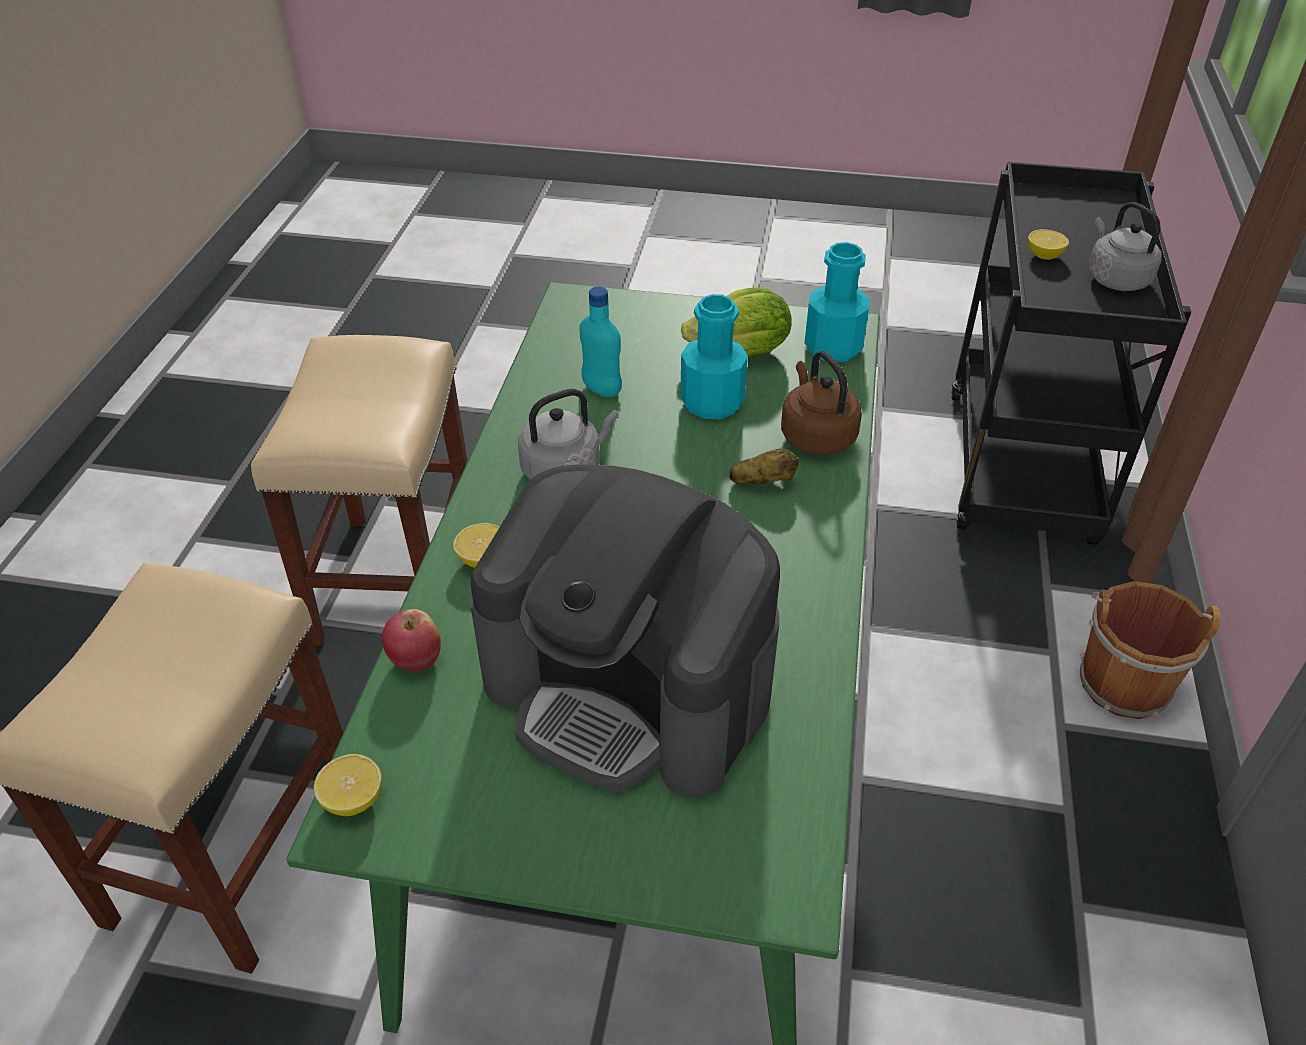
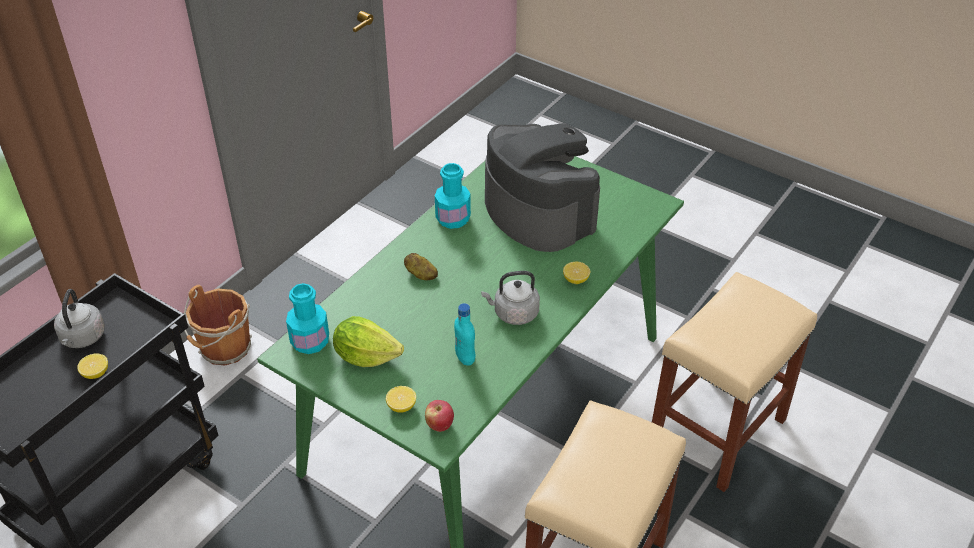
camera: 155 degrees left, 0 degrees up
(353, 799) = (657, 209): lemon -> lemon (401, 406)
(416, 660) = (620, 247): apple -> apple (439, 425)
(712, 402) = (410, 327): turquoise bottle -> turquoise bottle (453, 219)
(816, 435) = (373, 290): brown kettle -> none

